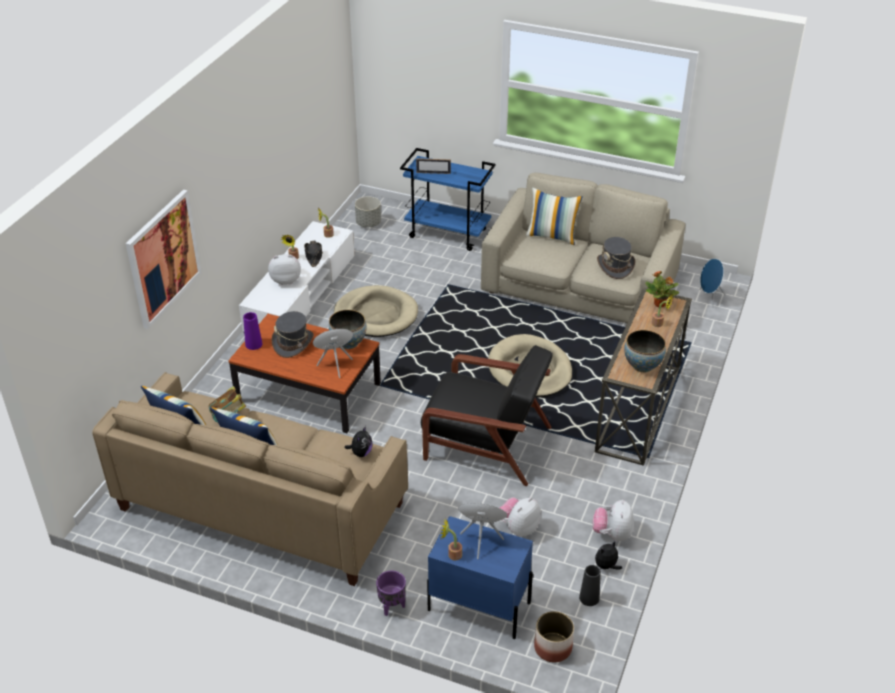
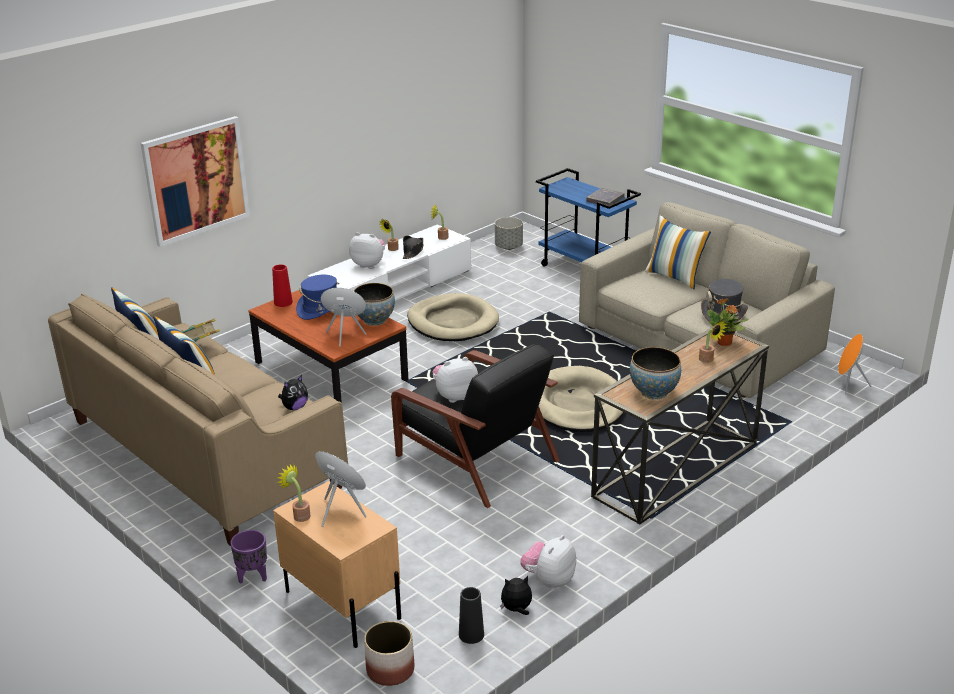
camera: 25 degrees right, 10 degrees down
(253, 344) = (283, 302): purple vase -> red vase
(293, 343) = (321, 309): grey hat -> blue hat
(433, 173) = (571, 192): picture frame -> none
(467, 175) = (605, 200): none -> grey book
(478, 606) = (342, 604): blue nightstand -> beige nightstand
(518, 528) = (446, 544): plush toy -> plush toy (454, 396)
(709, 298) = (848, 385): blue speaker -> orange speaker

